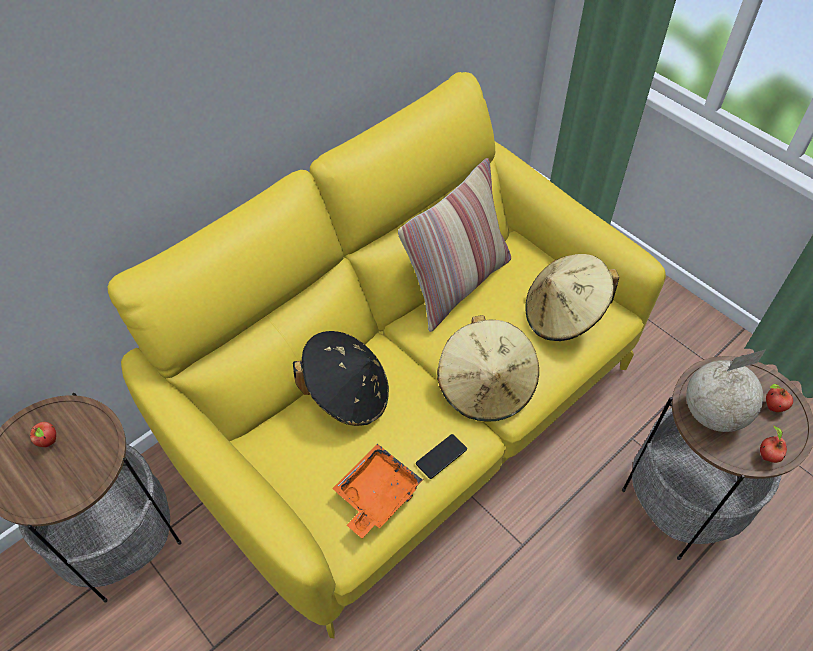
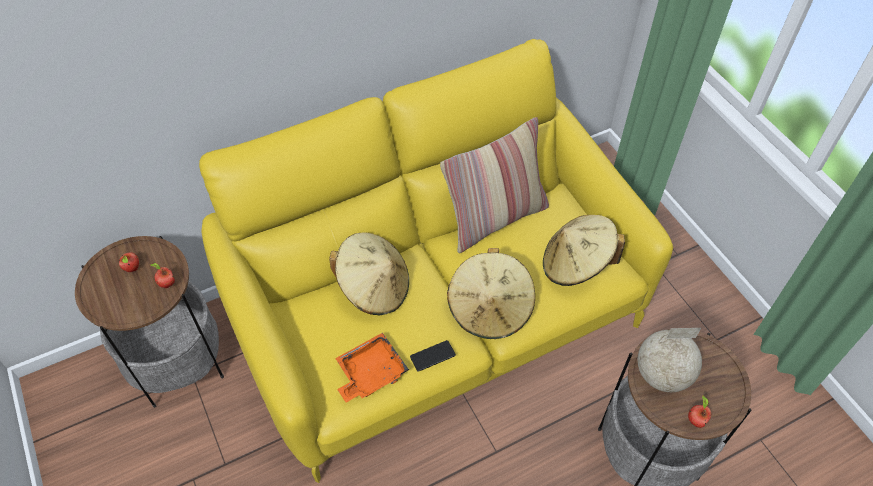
camera: 15 degrees right, 0 degrees up
(347, 394) = (374, 287): black hat -> beige hat
(772, 407) = (717, 382): apple -> apple (166, 284)

